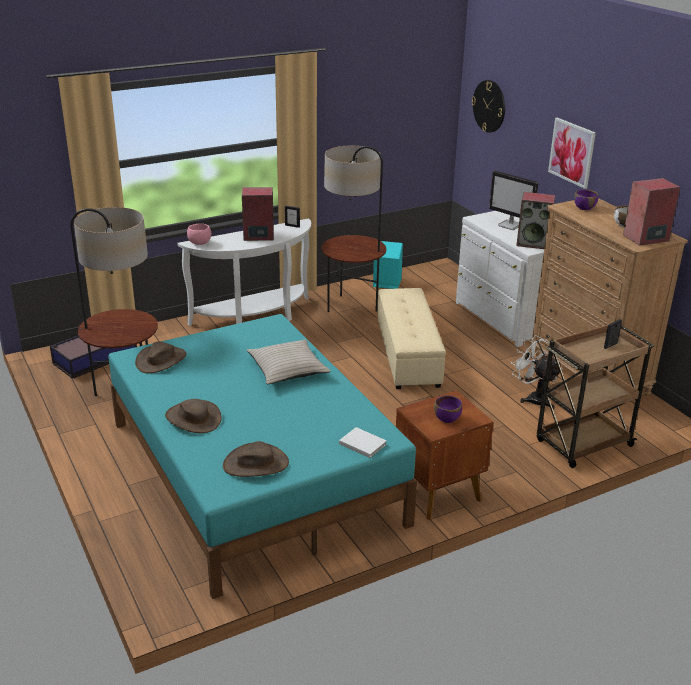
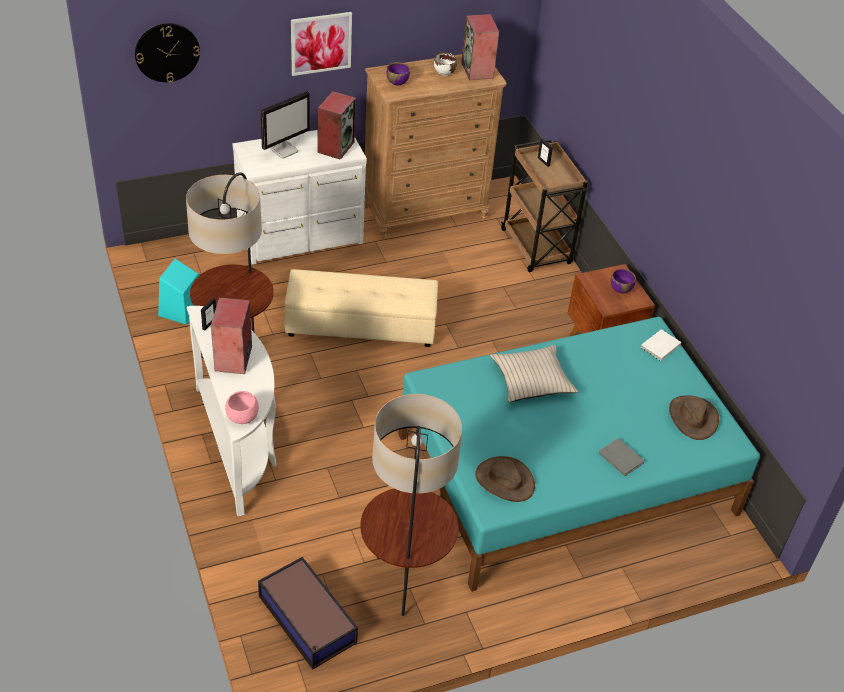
camera: 85 degrees left, 15 degrees up
(193, 418) = (620, 457): brown hat -> grey book
(534, 398) = (460, 257): white fan -> none

